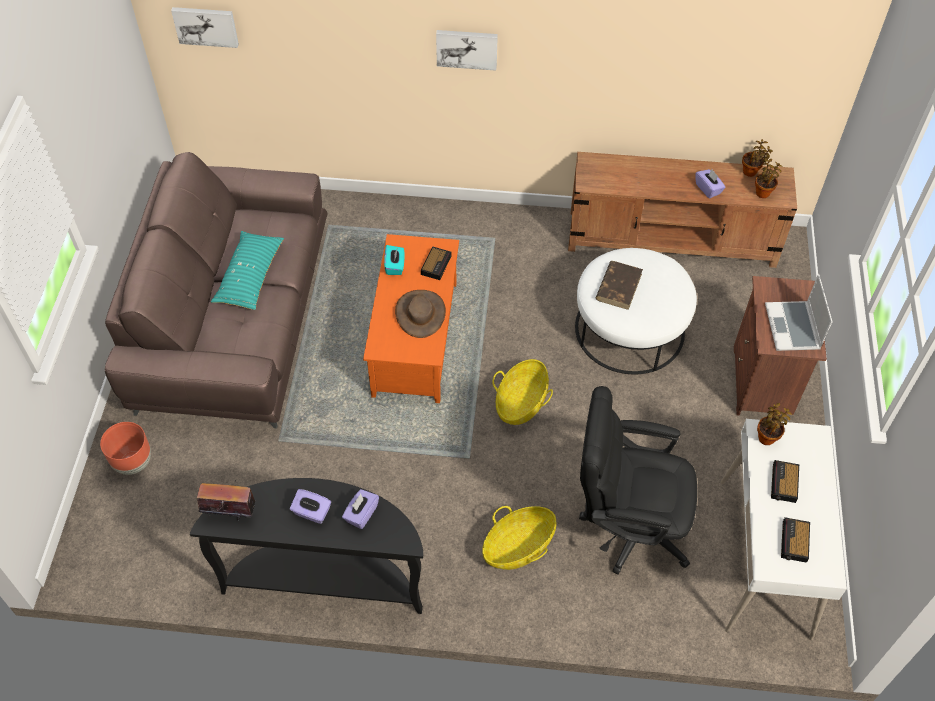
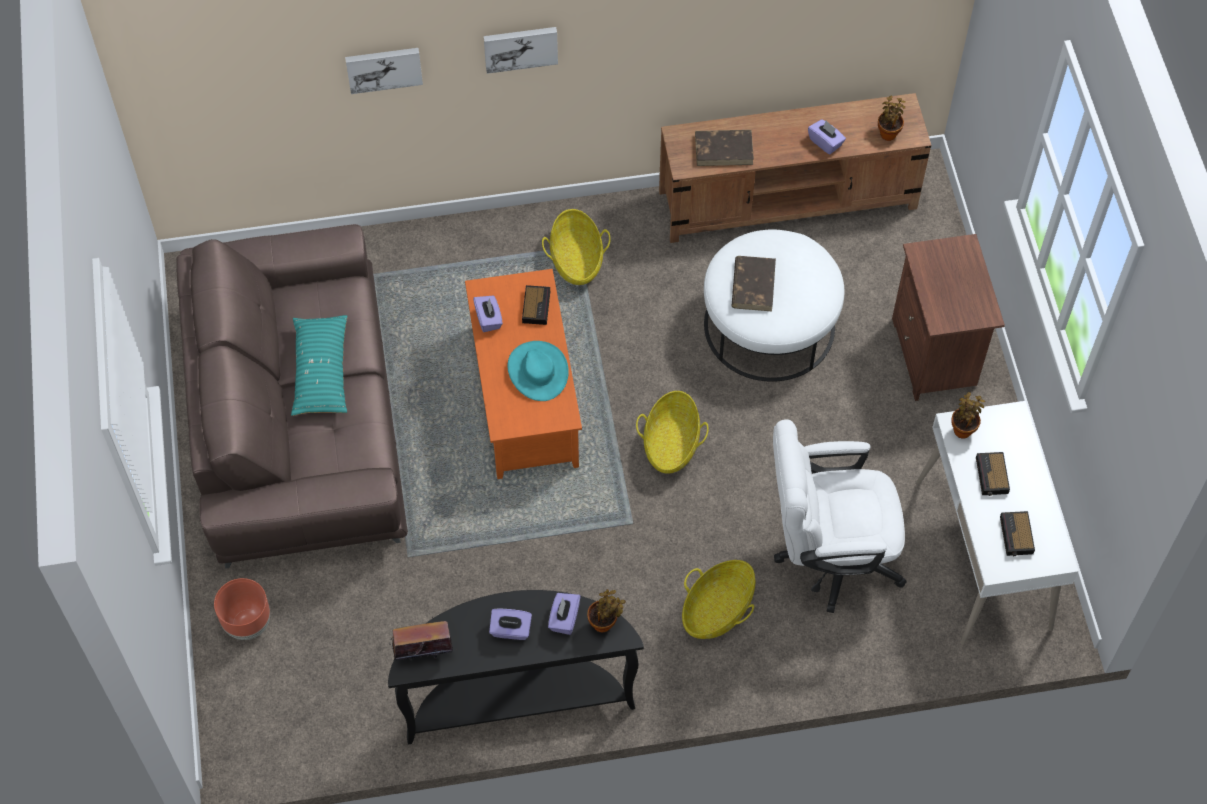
camera: 15 degrees left, 5 degrees up
(206, 25) = (200, 84): picture -> picture (384, 68)
(395, 266) = (488, 319): turquoise tissue box -> purple tissue box
(420, 314) = (538, 371): brown hat -> turquoise hat
(490, 248) = (576, 260): none -> basket
(623, 177) = (724, 149): none -> brown book
(626, 525) = (827, 556): black office chair -> white office chair
(751, 171) = (868, 109): potted plant -> potted plant (604, 623)
(793, 328) = (961, 296): laptop -> none

